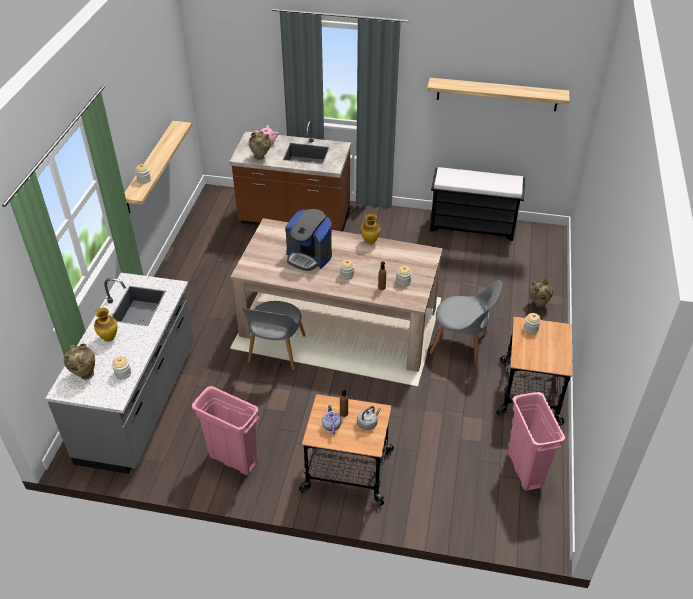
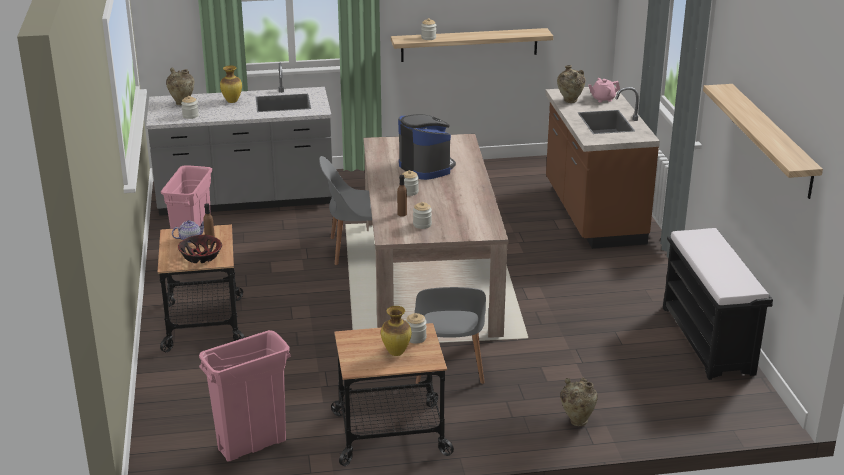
camera: 70 degrees right, 15 degrees down
(309, 256) = (426, 167): coffee machine -> coffee machine turned 135 degrees clockwise
(368, 423) = (201, 257): grey kettle -> bowl
(370, 241) = (482, 195): vase -> vase (396, 353)

